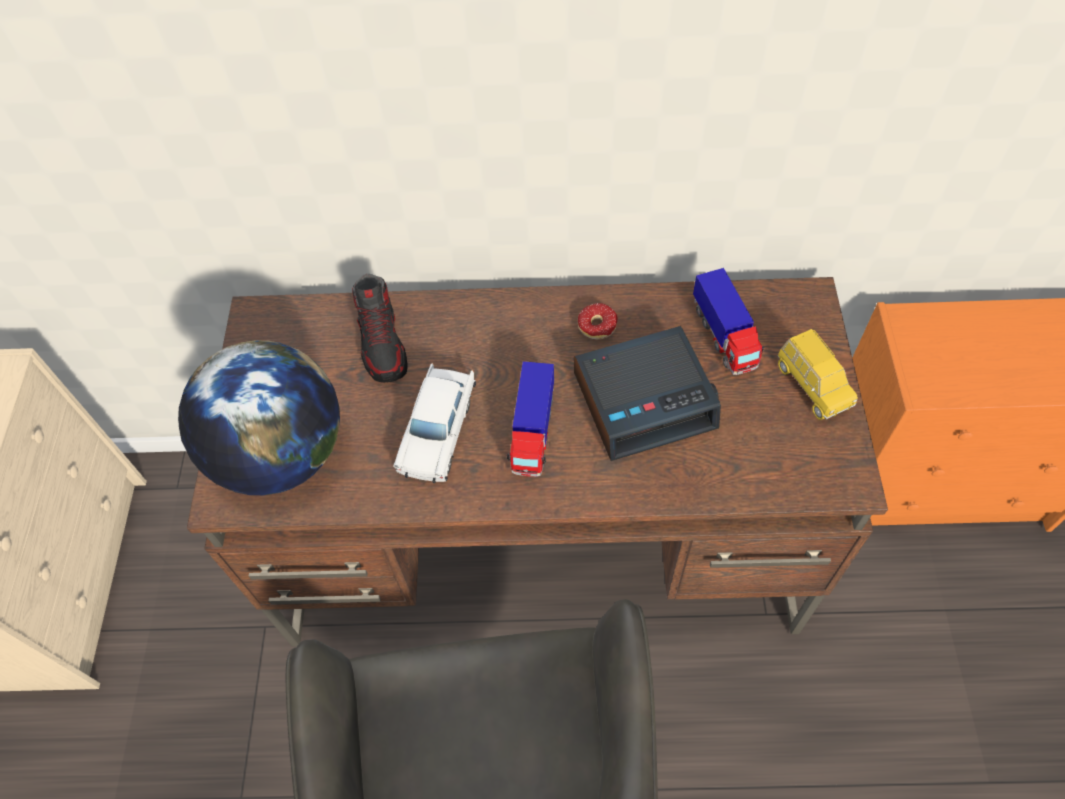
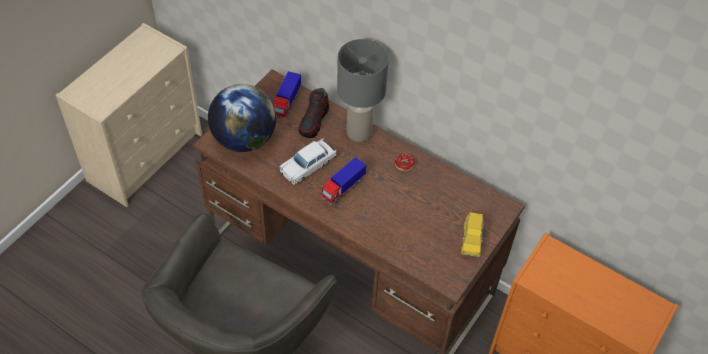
camera: 30 degrees right, 5 degrees down
(475, 317) = (358, 132): none -> grey table lamp
(645, 399) = (398, 203): alarm clock -> none
(724, 337) = (453, 200): toy truck -> toy truck (287, 103)

